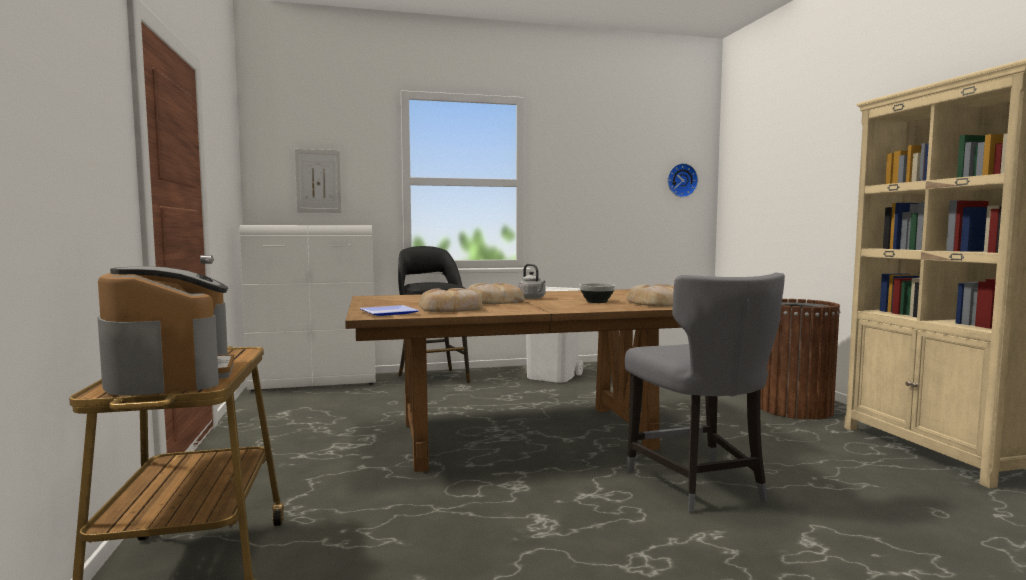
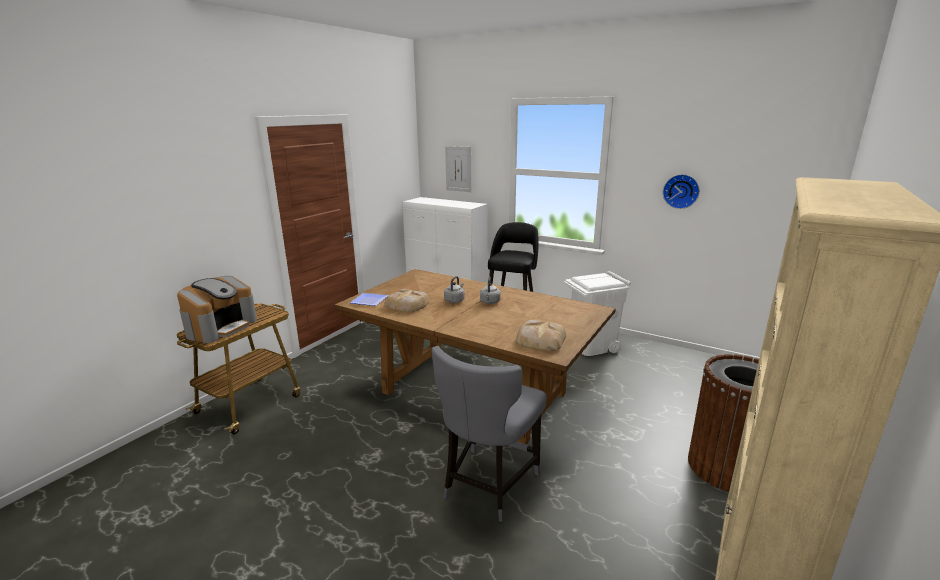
camera: 45 degrees right, 15 degrees up
(492, 301) = (455, 300): bread -> grey kettle
(597, 301) = (509, 322): bowl -> none
(681, 180) = (789, 181): wall clock -> wall clock (681, 191)

